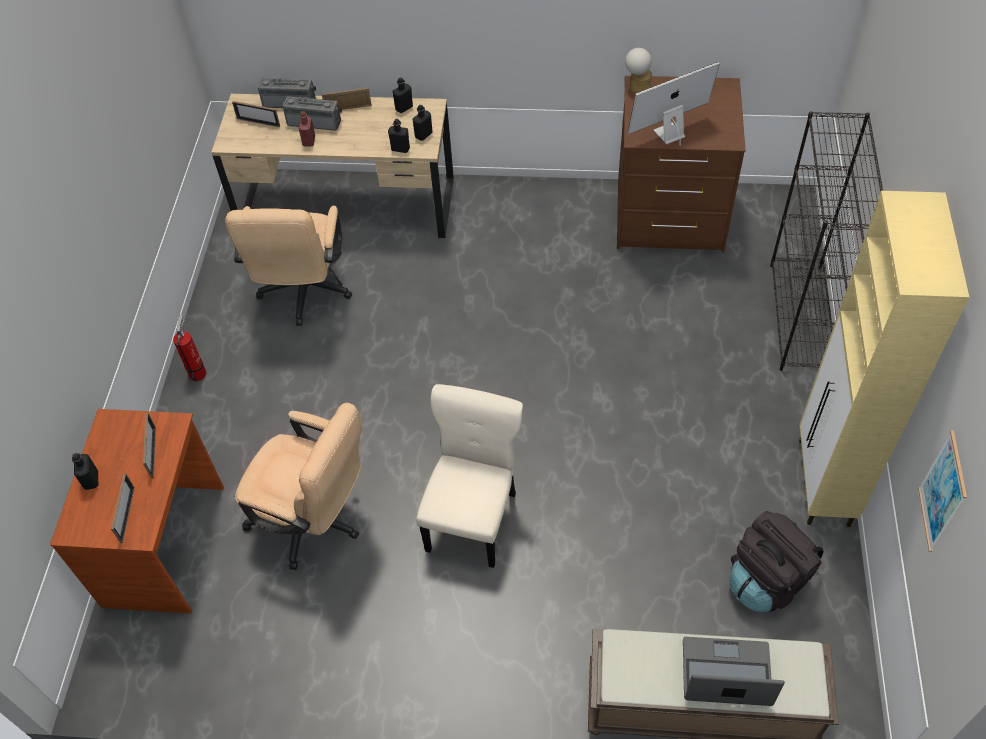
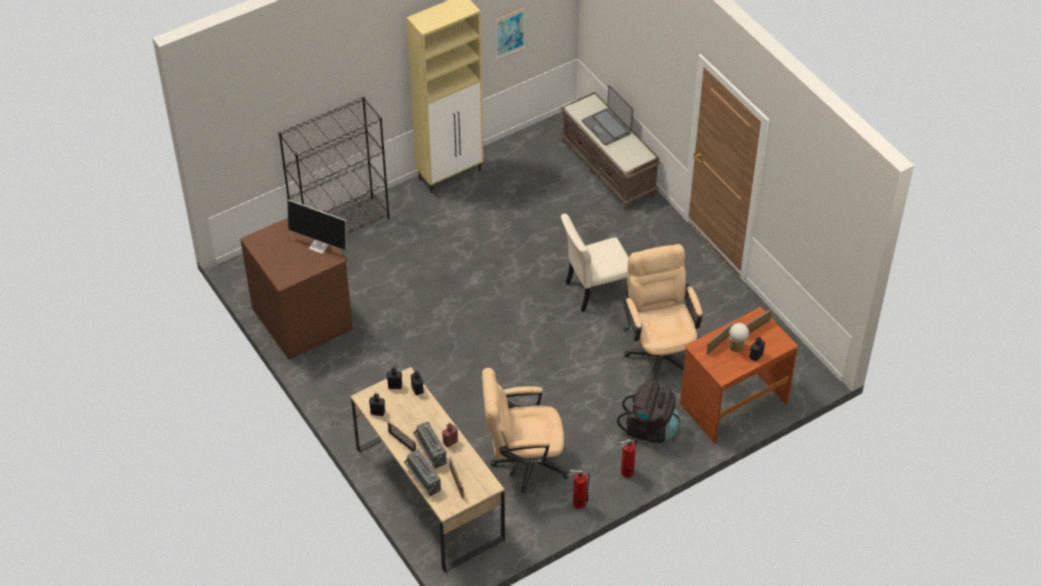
camera: 130 degrees left, 5 degrees down
(211, 308) = (577, 503): none -> fire extinguisher
(304, 294) = (523, 462): beige office chair -> beige office chair turned 150 degrees counterclockwise
(637, 88) = (287, 279): table lamp -> table lamp (736, 347)
(767, 580) = (525, 172): black backpack -> black backpack (650, 429)

